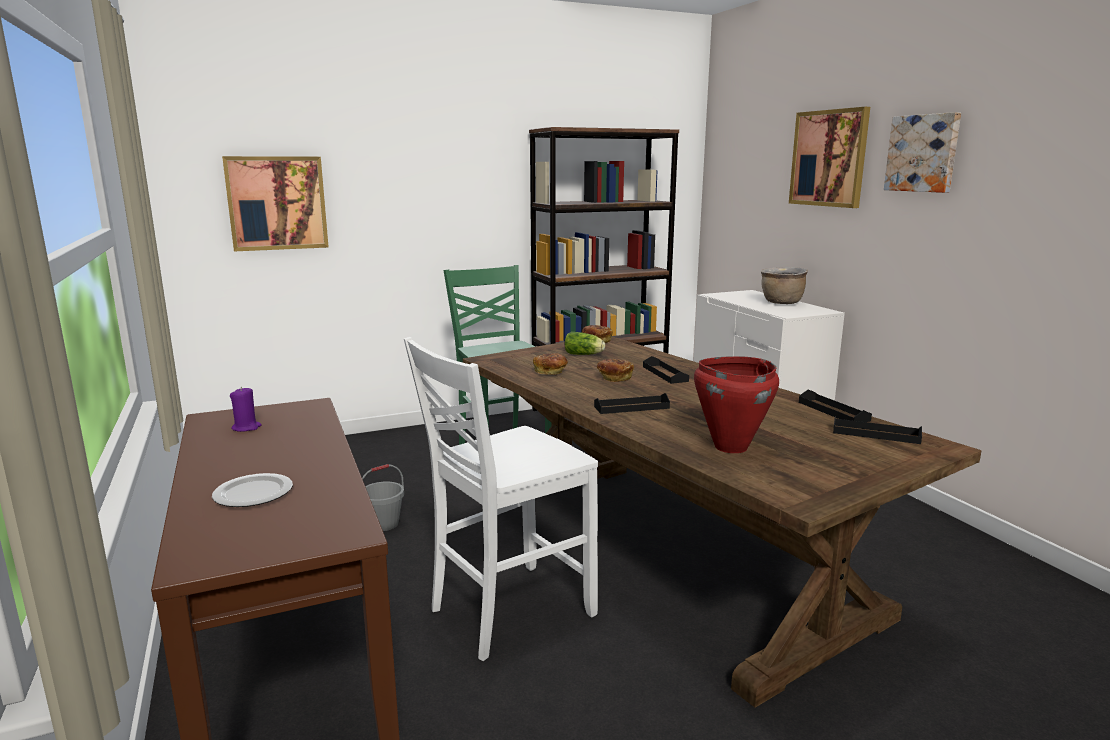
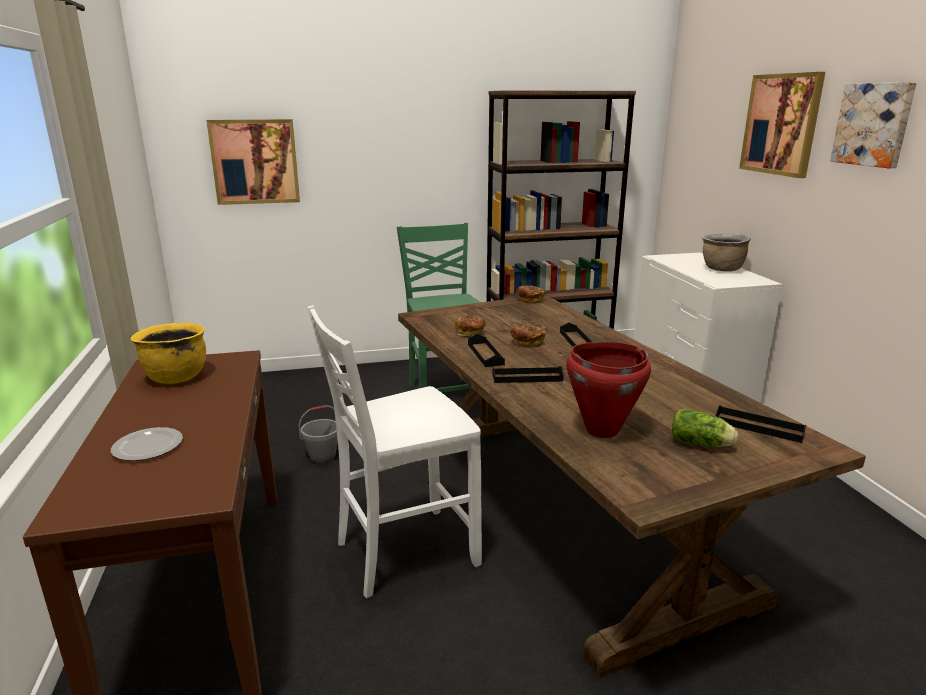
camera: 10 degrees right, 5 degrees up
(246, 428) = (176, 377): purple candle -> yellow cooking pot
(584, 354) = (511, 315): lettuce -> lettuce (702, 444)
(833, 411) = (726, 396): black tray -> black tray (485, 354)

